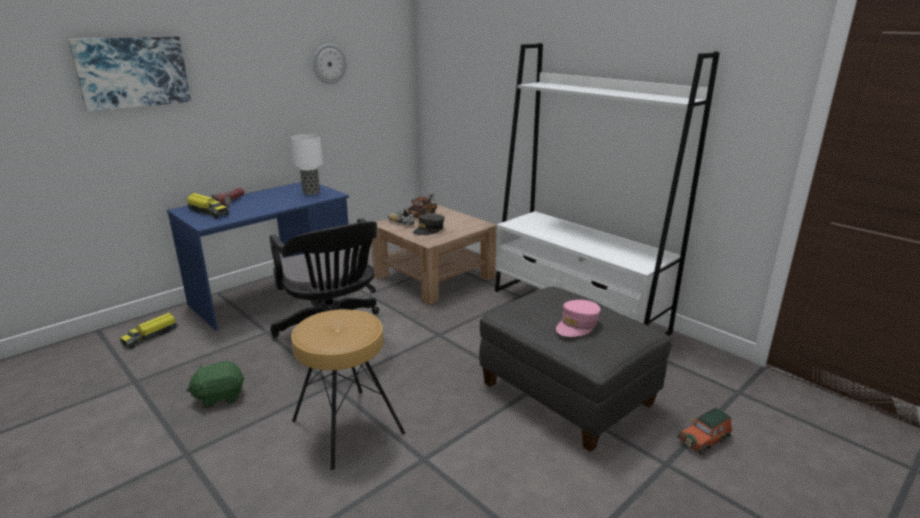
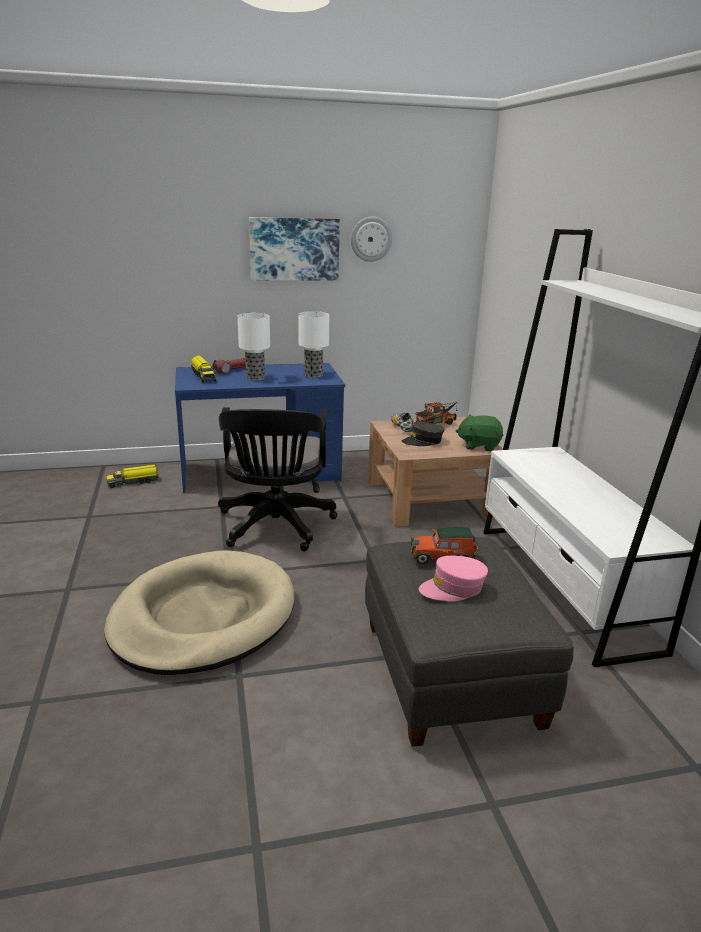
camera: 30 degrees right, 0 degrees up
(132, 72) = (163, 232): picture -> picture (294, 249)
(220, 396) = (134, 550): green plush toy -> green plush toy (479, 445)
(261, 204) = (255, 377): none -> table lamp
(347, 427) = (203, 617): brown stool -> beige dog bed
(704, 439) = (577, 801): toy car -> toy car (442, 557)

